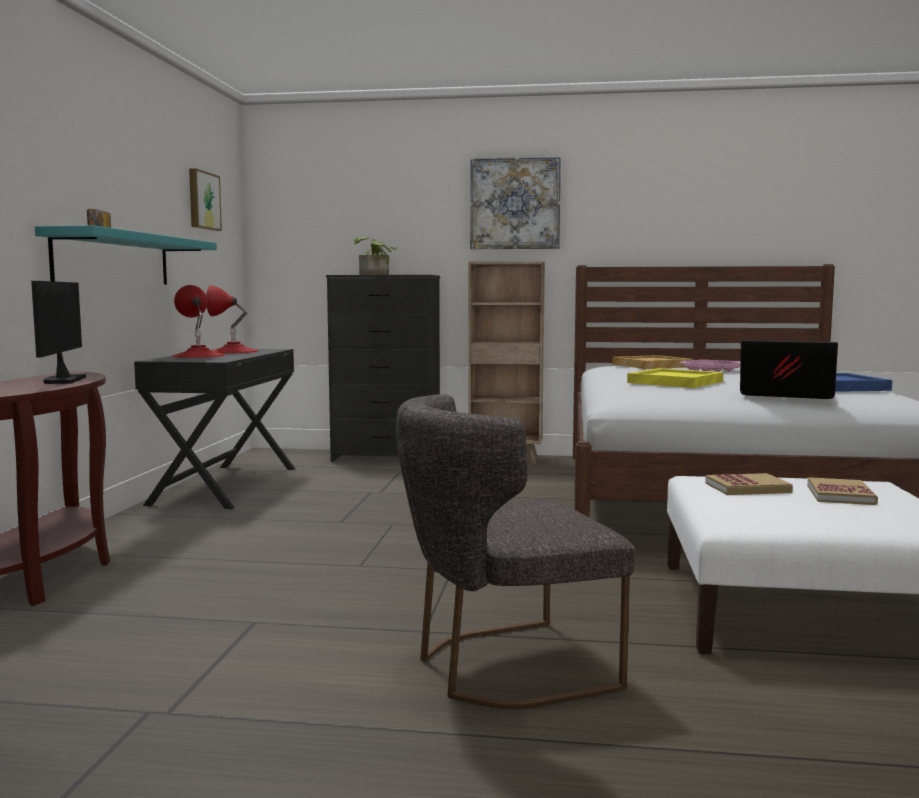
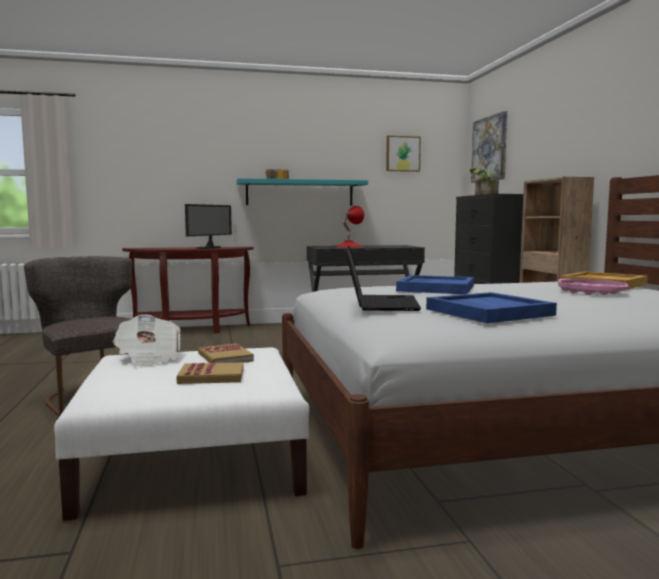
camera: 70 degrees right, 0 degrees up
(63, 380) = (210, 248): monitor -> monitor turned 150 degrees clockwise
(233, 351) = (384, 246): red table lamp -> none
(515, 204) = (585, 123): picture -> picture (489, 149)
(674, 382) = (435, 288): yellow tray -> blue tray
(757, 510) = (148, 358): none -> newspaper

